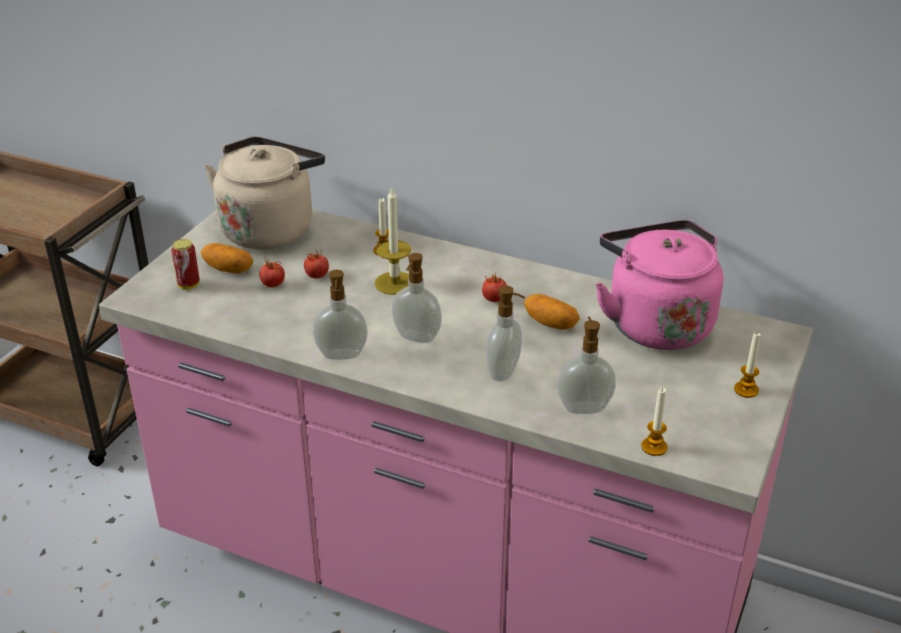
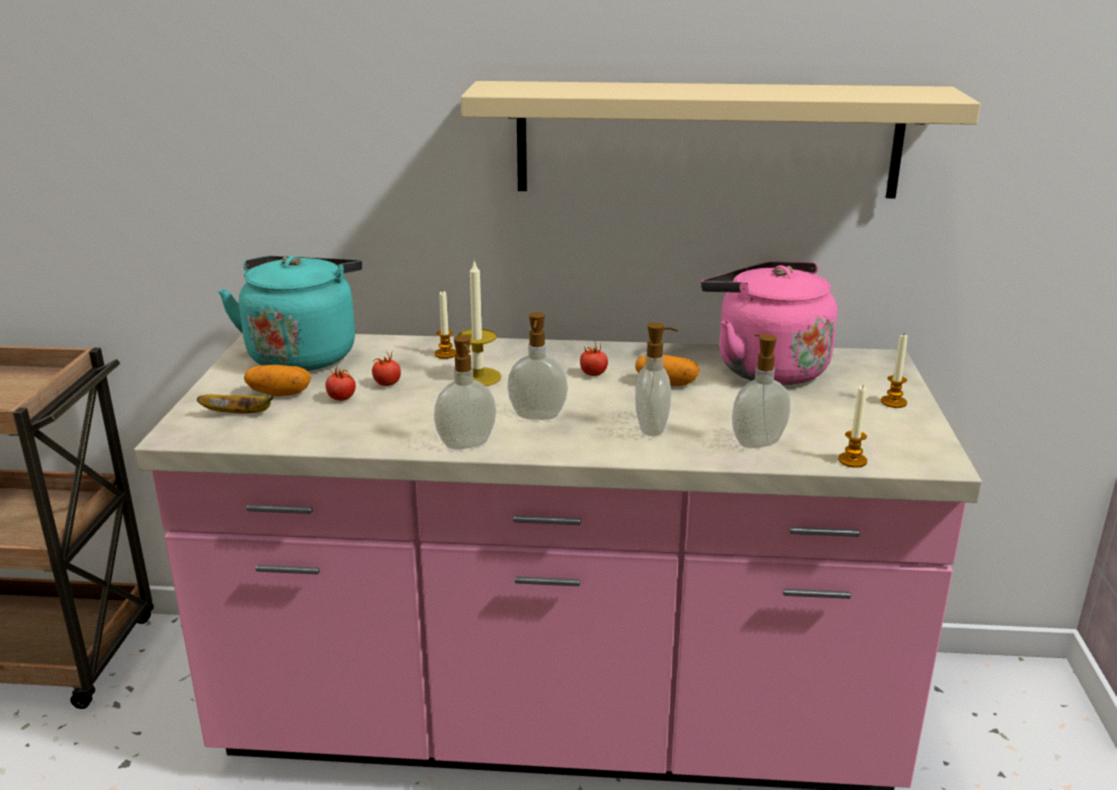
camera: 20 degrees left, 10 degrees down
(188, 285) = (240, 414): can -> banana
(269, 228) = (303, 354): beige kettle -> turquoise kettle
(634, 98) = (707, 139): none -> beige shelf

